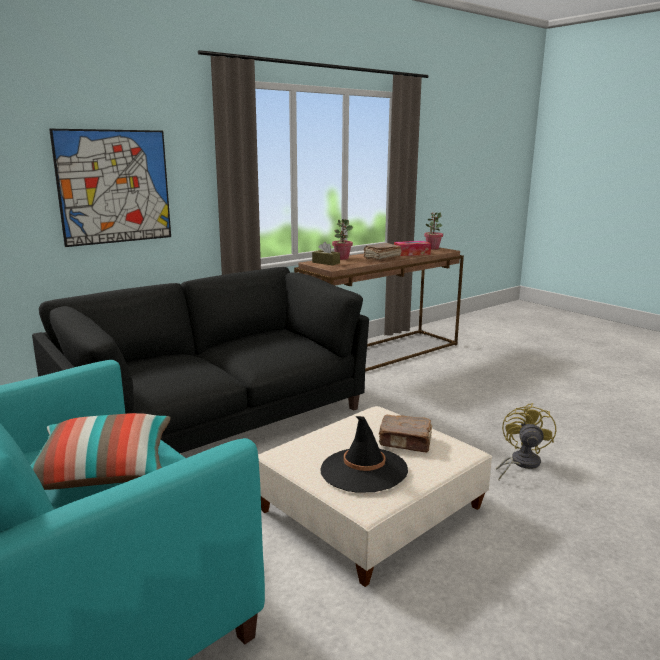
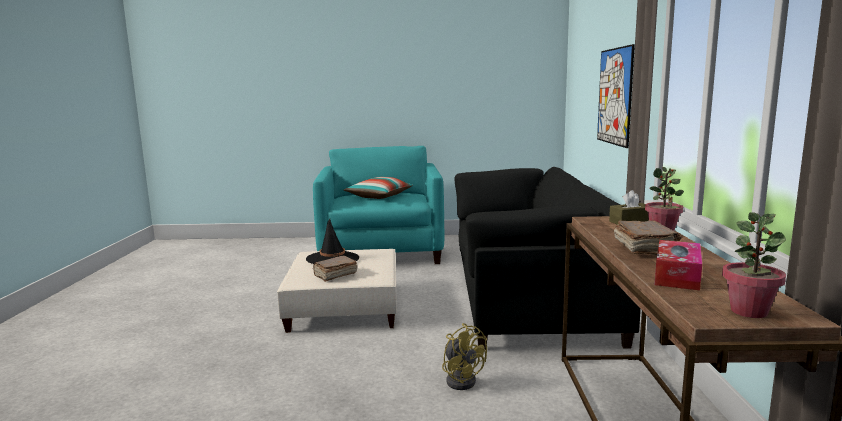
camera: 130 degrees right, 5 degrees down
(520, 463) = (283, 373): yellow fan -> yellow fan (462, 379)

